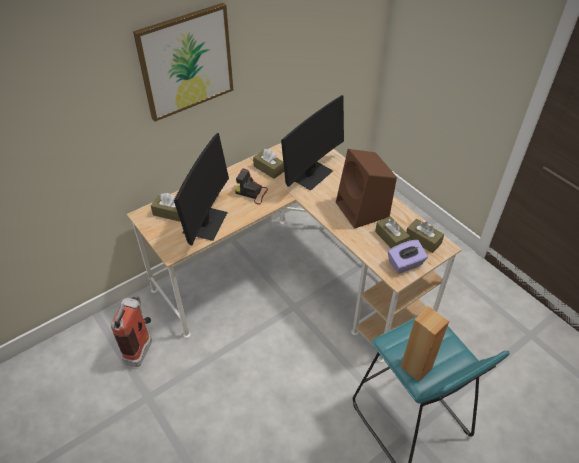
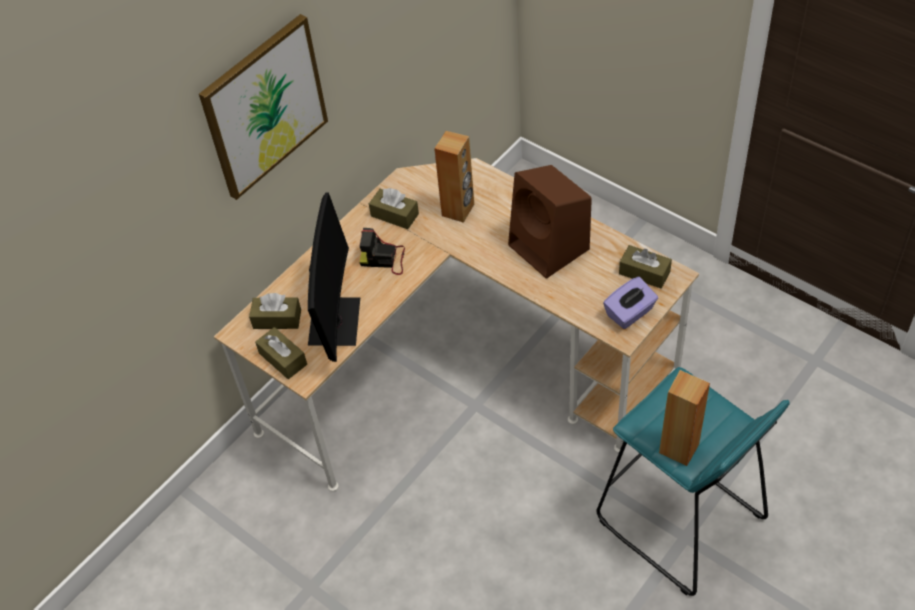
camera: 10 degrees left, 5 degrees up
(141, 346) = (273, 520): fire extinguisher -> none
(310, 175) = (458, 210): monitor -> brown speaker
(391, 238) = (600, 281): brown tissue box -> brown tissue box (283, 359)

